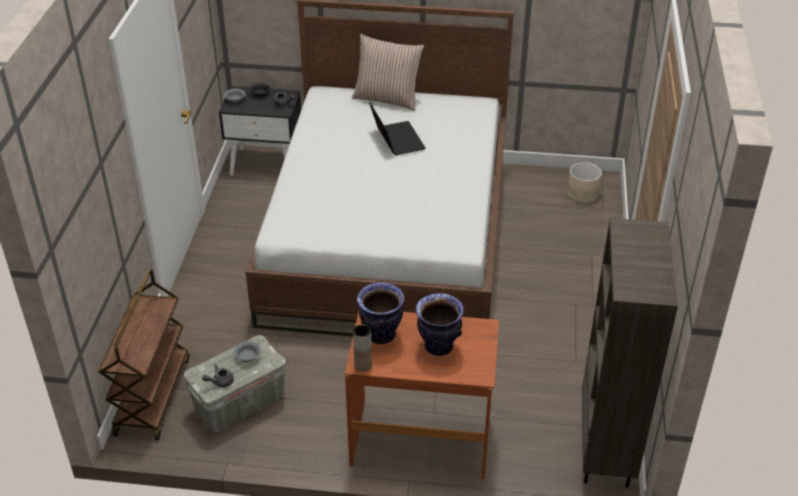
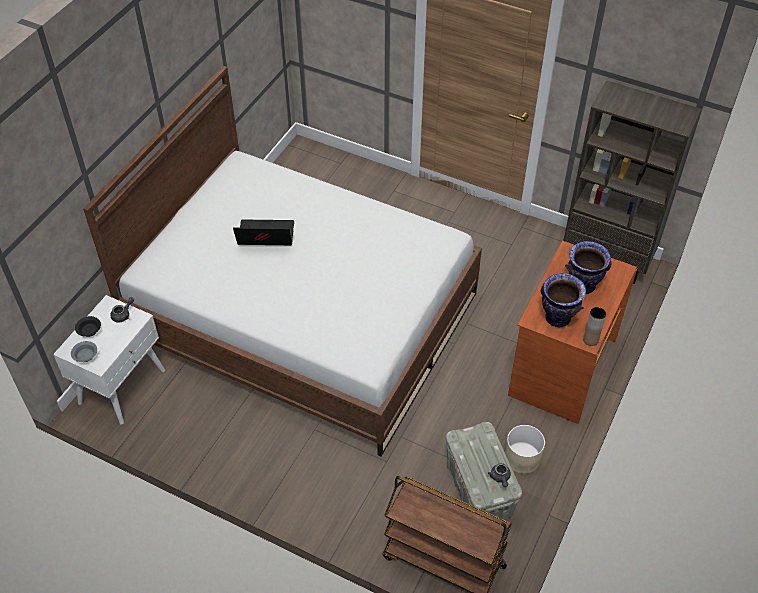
camera: 70 degrees left, 10 degrees up
(248, 356) = (474, 448): grey bowl -> none
(266, 163) = (122, 386): black nightstand -> white nightstand
(387, 98) = (189, 224): pillow -> none
(582, 194) = (312, 167): beige planter -> beige planter (522, 458)

